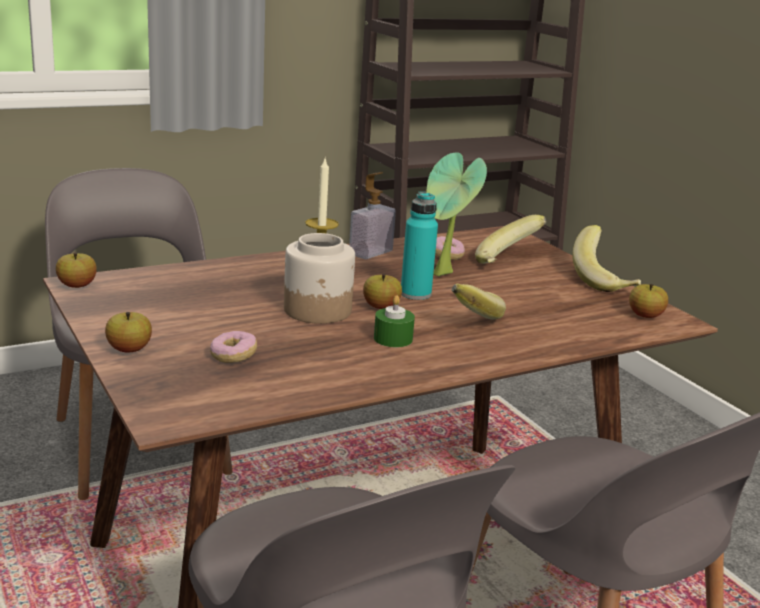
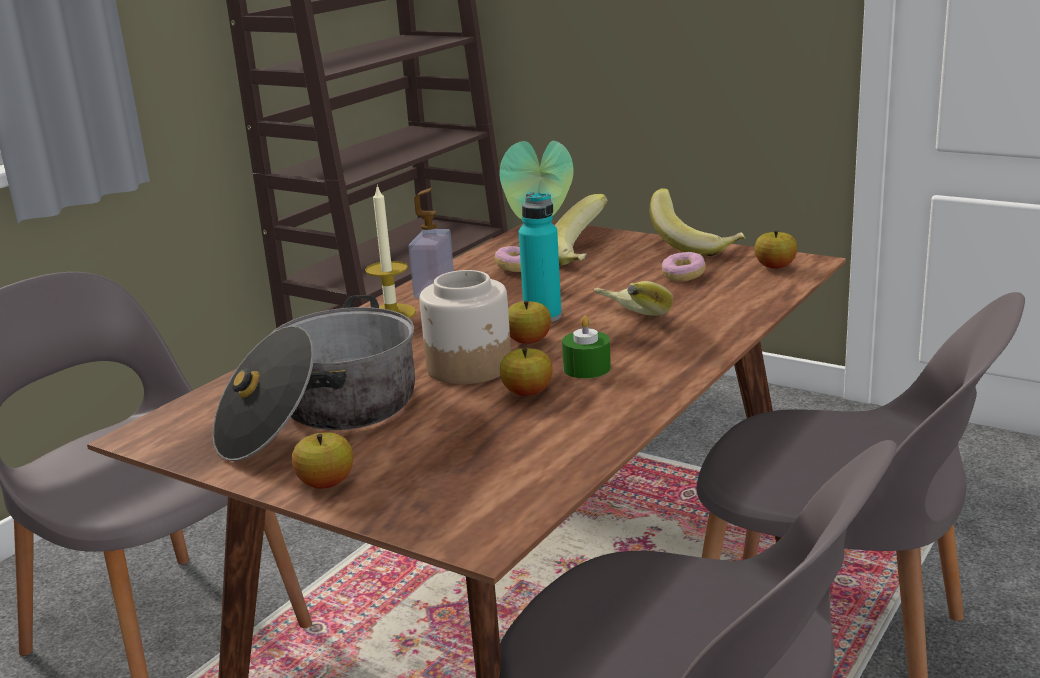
camera: 25 degrees left, 0 degrees up
(77, 286) = (149, 437): apple -> apple (527, 392)
(184, 309) = (321, 417): none -> cooking pot
(233, 356) = (453, 446): donut -> donut (683, 276)

